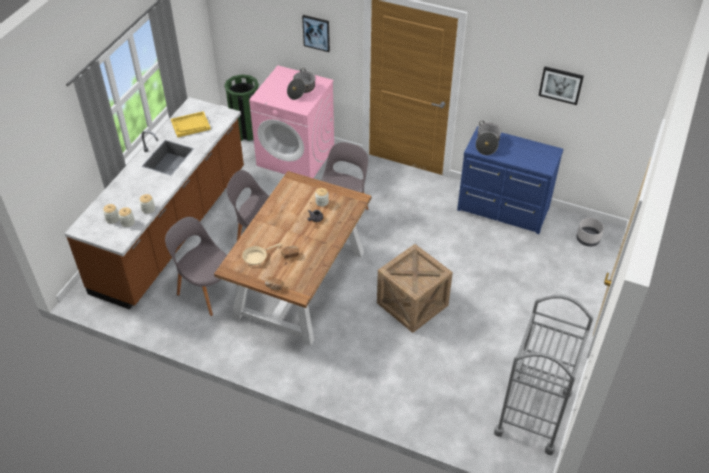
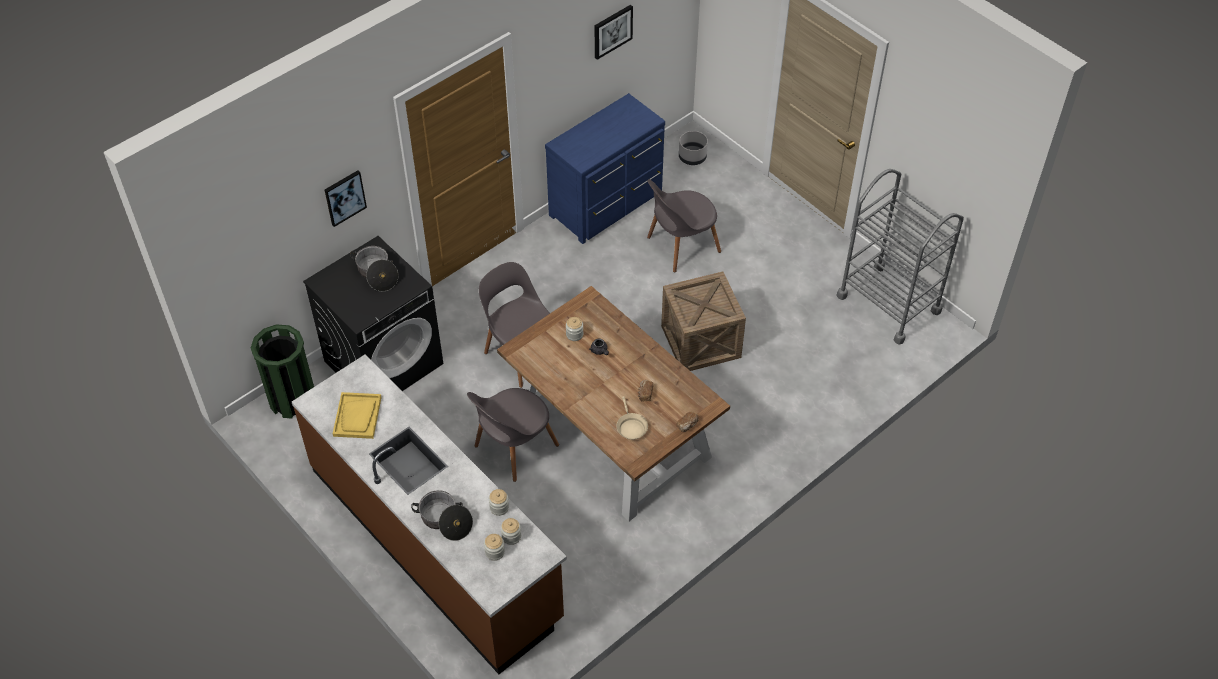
camera: 65 degrees left, 5 degrees up
(207, 289) = (568, 534): grey chair -> grey chair (680, 246)
(296, 156) = (384, 362): pink washing machine -> black washing machine
(487, 143) = (580, 148): cooking pot -> cooking pot (445, 521)

